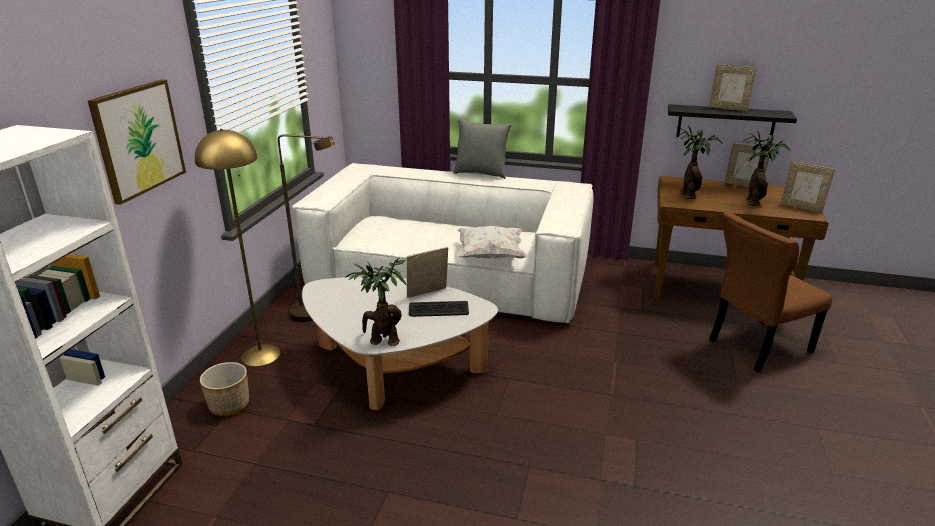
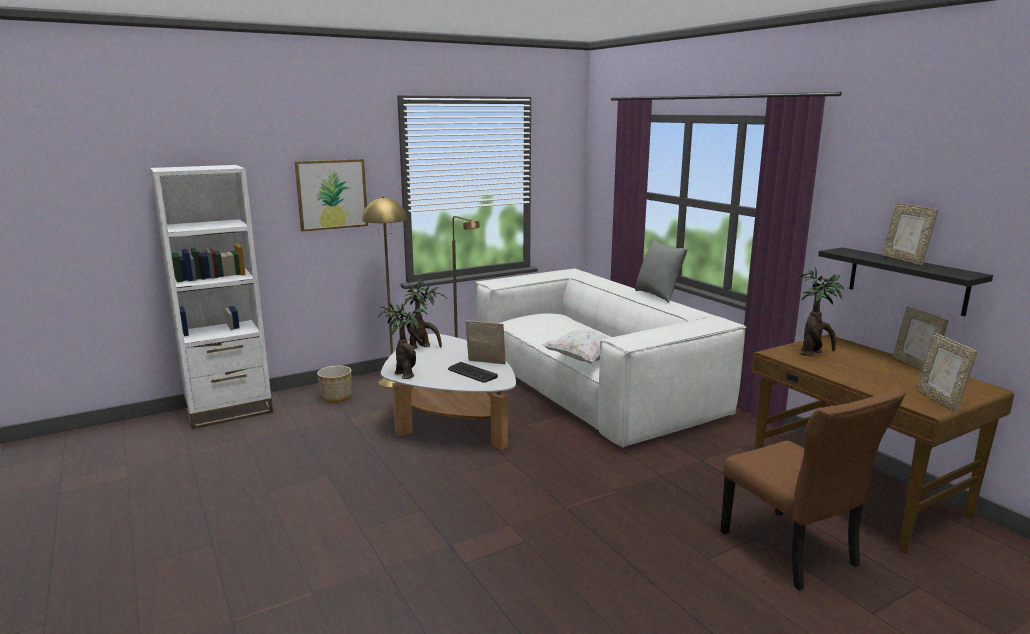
camera: 45 degrees right, 10 degrees down
(754, 202) = (884, 379): potted plant -> potted plant (422, 347)
(756, 347) = (791, 551): brown chair -> brown chair turned 135 degrees counterclockwise

